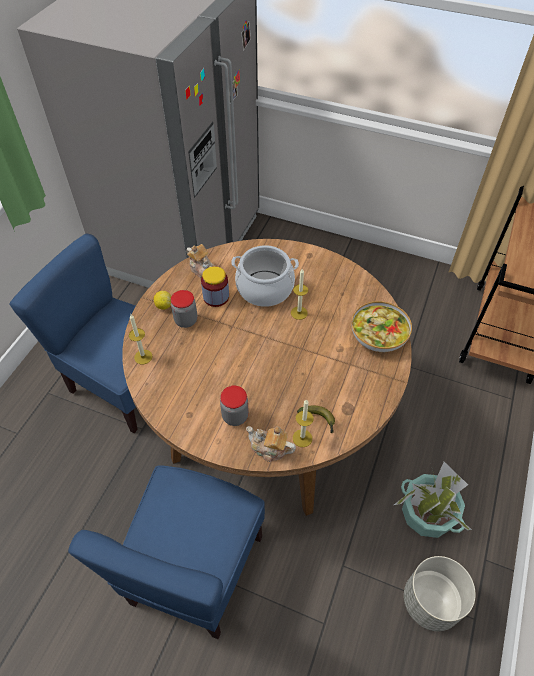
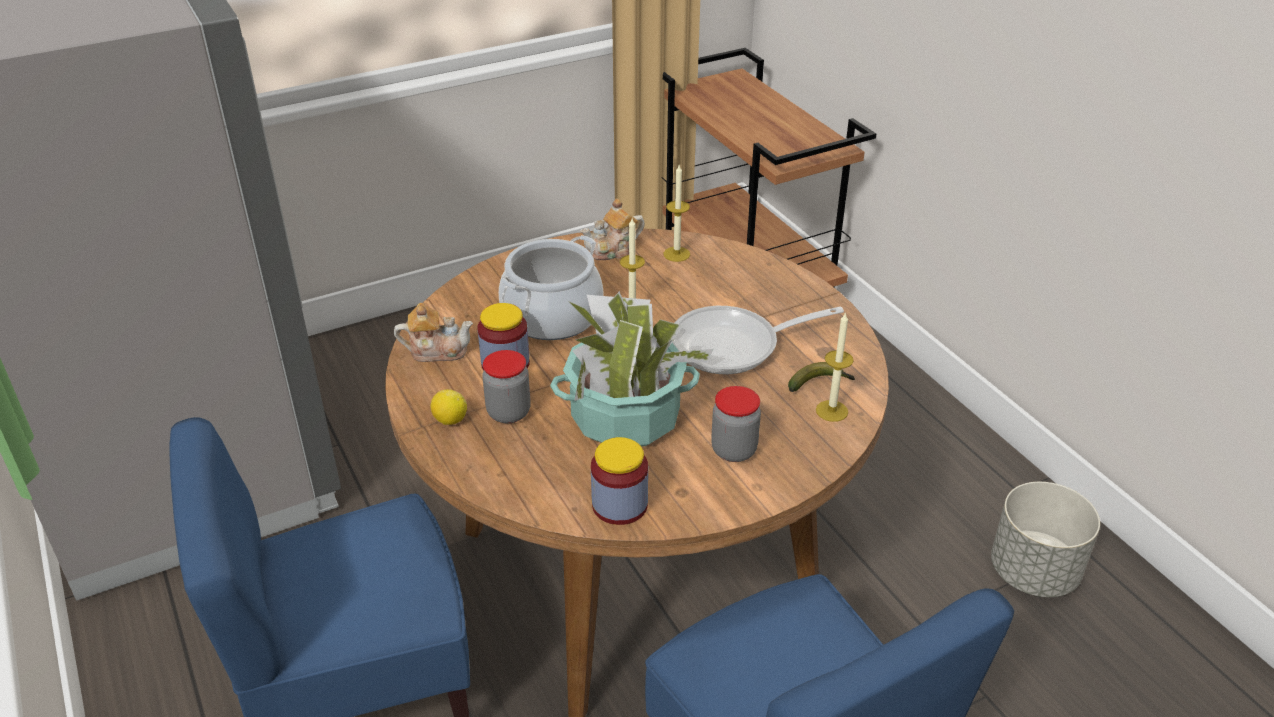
camera: 50 degrees left, 15 degrees down
(143, 357) = (519, 488): candle -> candle (676, 254)
(161, 398) = (619, 505): none -> jar
(269, 449) = (819, 446): teapot -> teapot (613, 250)
(313, 367) = (734, 346): none -> frying pan
(379, 335) = (748, 273): bowl -> none
(427, 513) = (918, 499): potted plant -> potted plant (625, 418)

